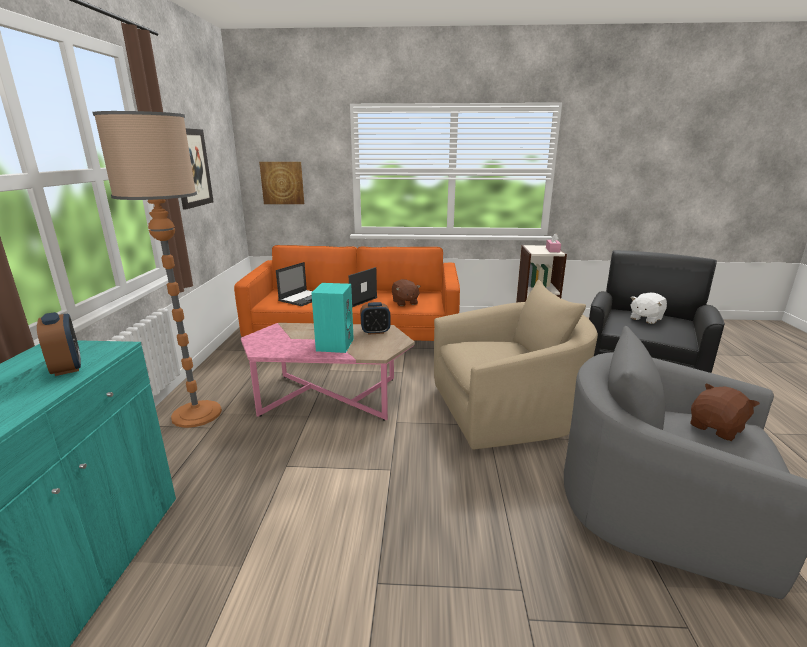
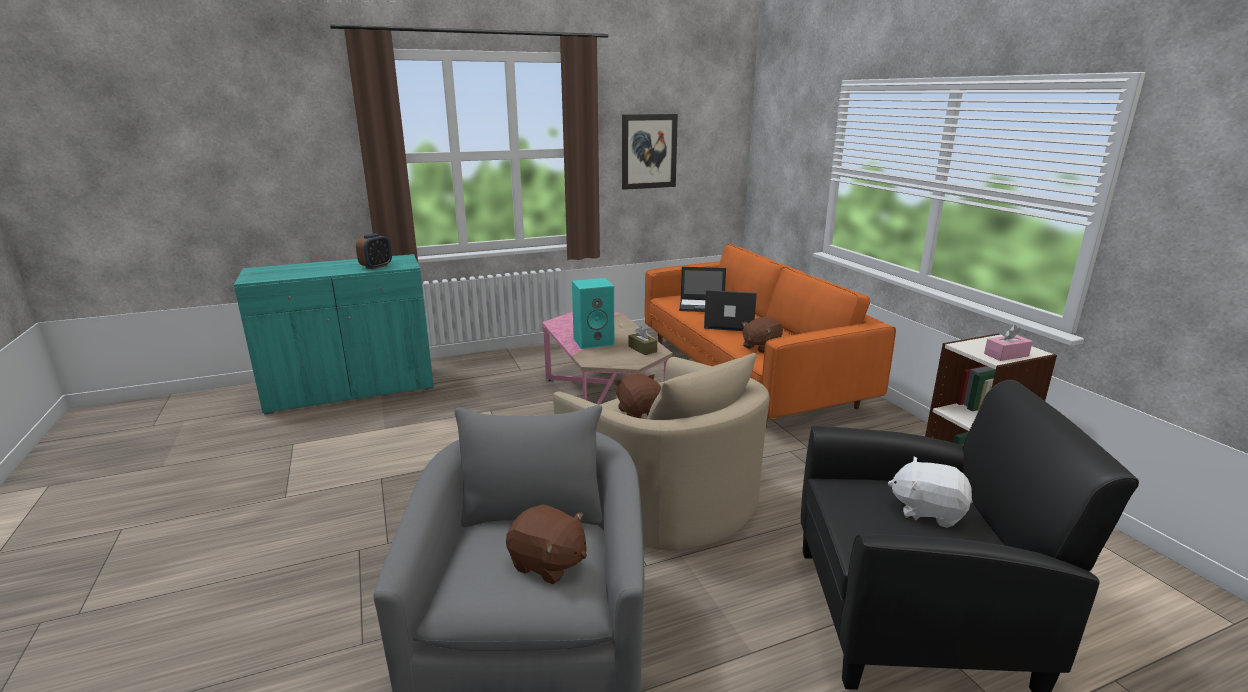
camera: 65 degrees right, 0 degrees up
(196, 414) = (534, 359): floor lamp -> none
(282, 183) = (775, 175): picture -> none
(375, 332) = (642, 349): alarm clock -> brown tissue box
(496, 356) = (640, 412): none -> brown plush toy

